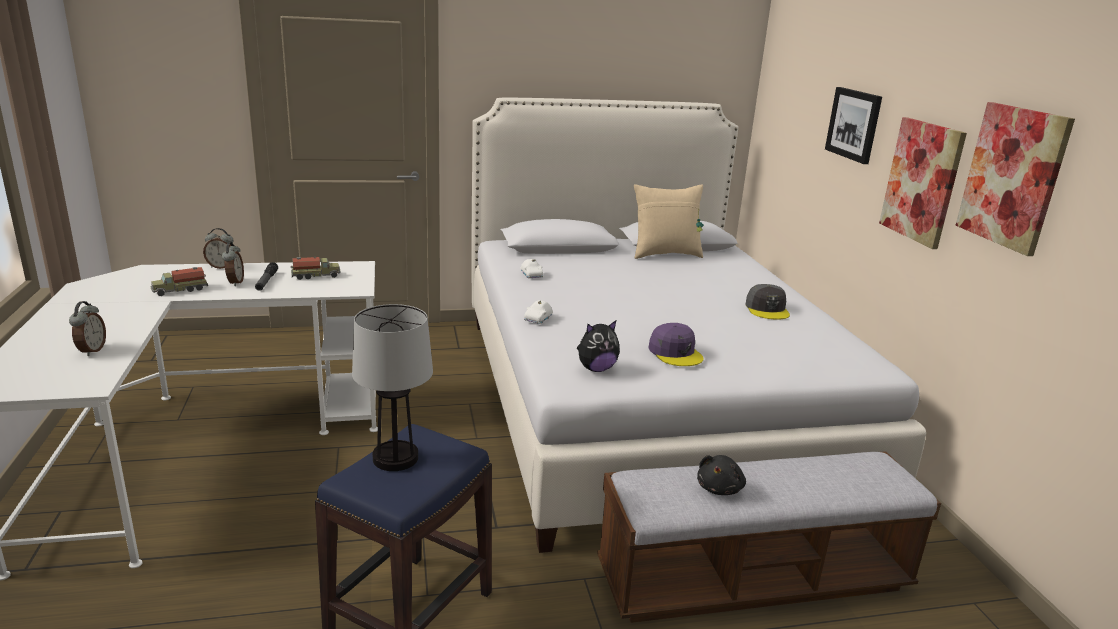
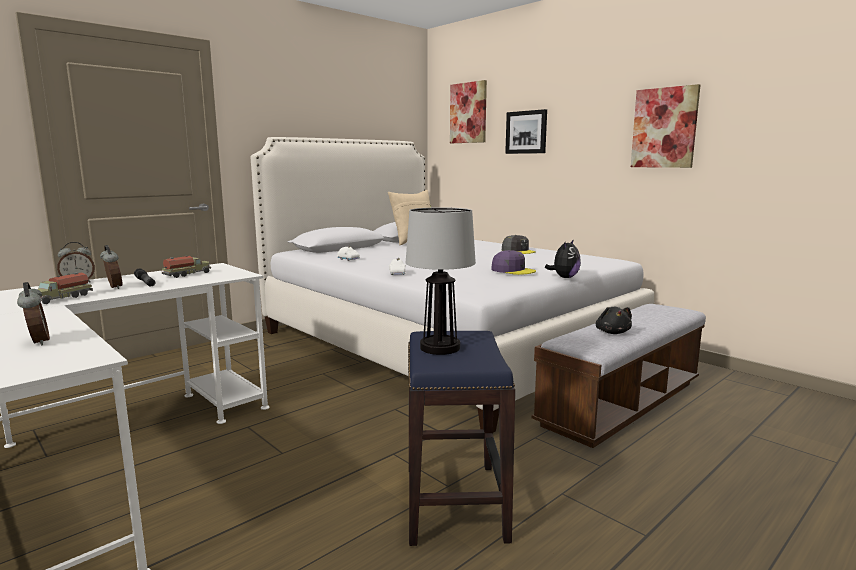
camera: 30 degrees left, 10 degrees down
(596, 369) = (483, 284): plush toy -> plush toy (564, 277)
(922, 181) = (594, 150): picture -> picture (468, 113)

